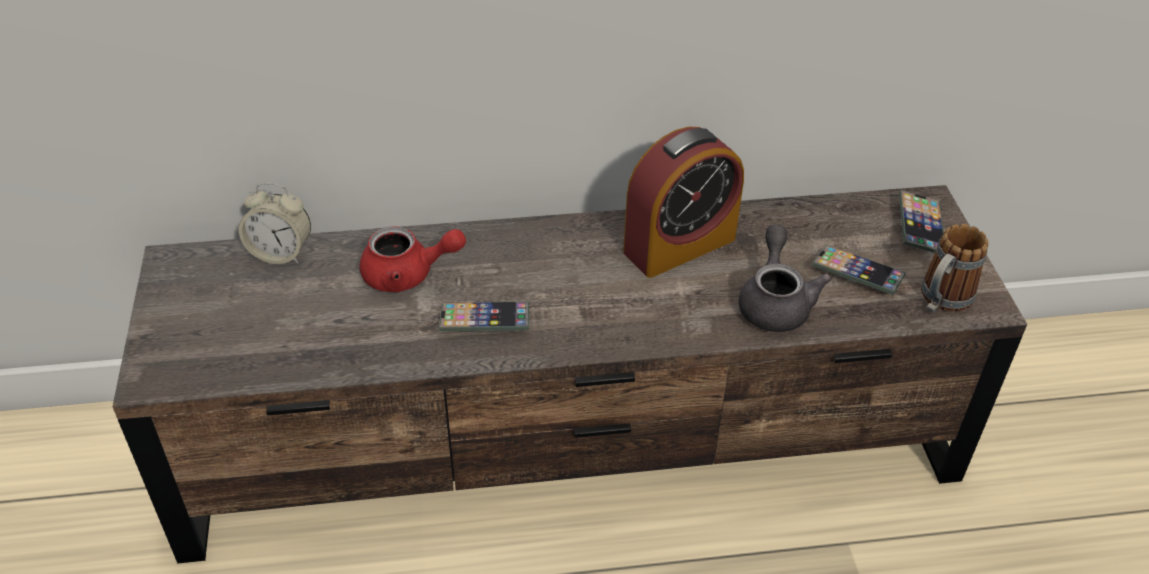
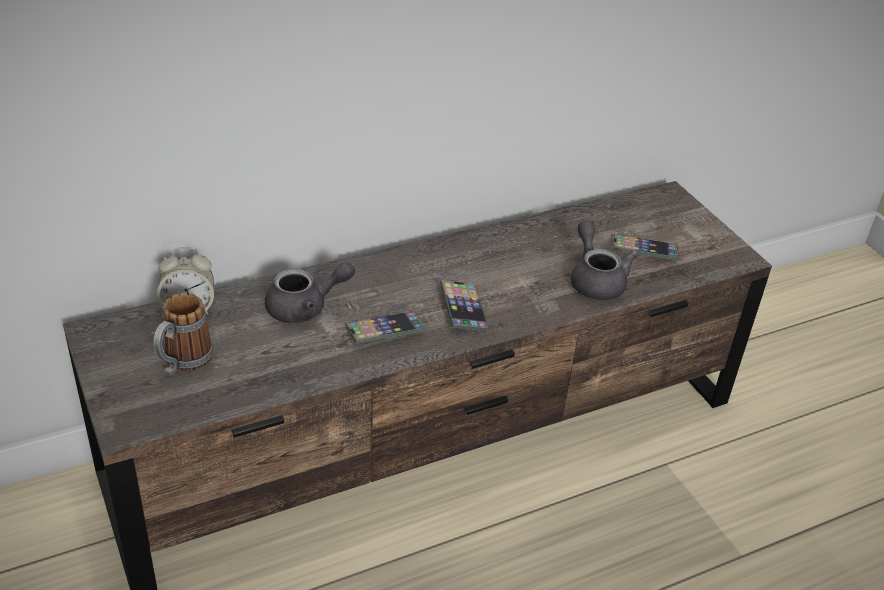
camera: 20 degrees left, 5 degrees down
(408, 275) = (305, 308): red teapot -> grey teapot
(679, 245) = (507, 252): alarm clock -> none
(920, 227) = (672, 212): phone -> phone (463, 310)
(940, 301) = (709, 260): mug -> mug (182, 363)

